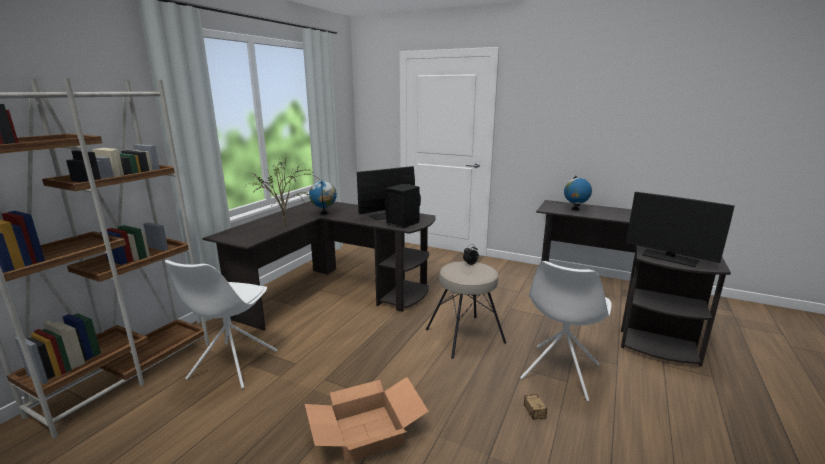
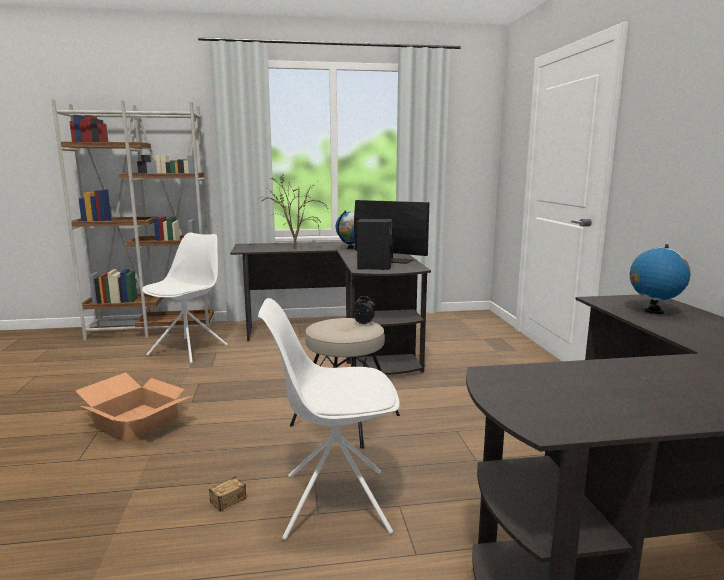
camera: 55 degrees right, 5 degrees down
(232, 365) = (189, 350): white chair -> white chair turned 135 degrees clockwise
(669, 258) = (520, 388): monitor -> none

